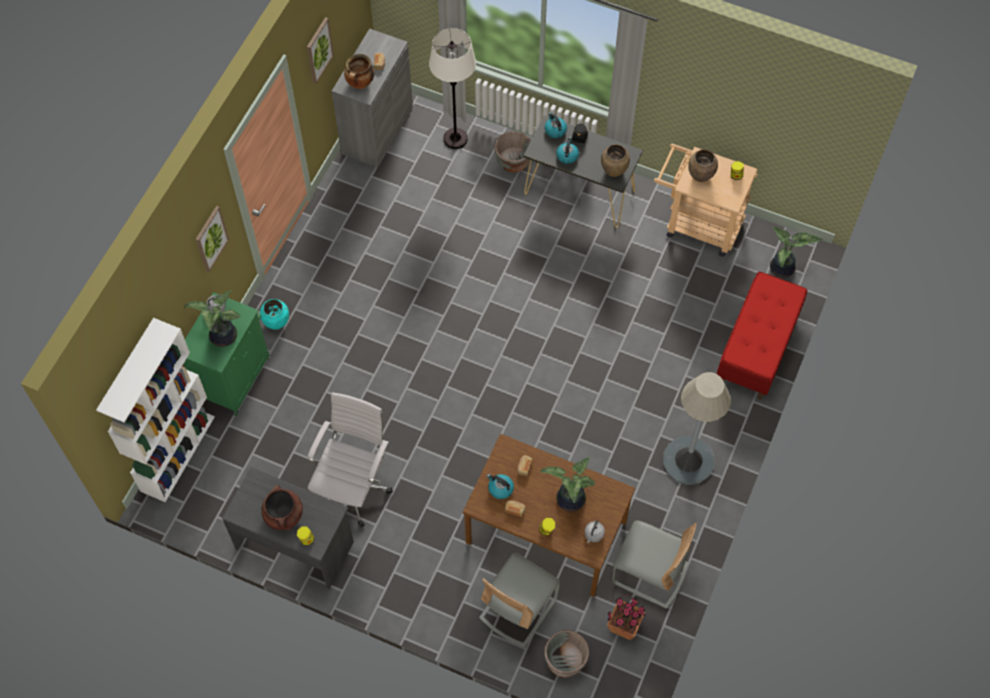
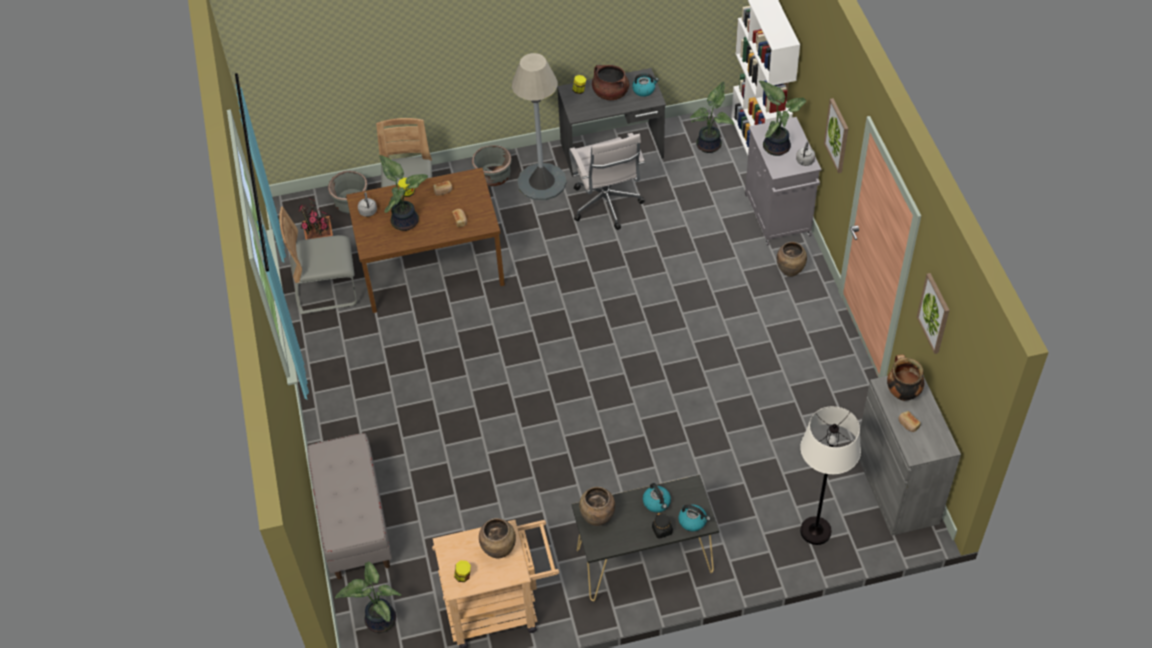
camera: 145 degrees right, 10 degrees down
(211, 486) = (710, 145): none -> potted plant
(234, 376) = (778, 216): green cabinet -> grey cabinet
(277, 323) = (790, 271): turquoise vase -> brown vase
(500, 488) = (466, 196): kettle -> kettle (644, 90)
(513, 161) = (738, 547): grey planter -> grey planter (493, 177)
(688, 460) = (352, 387): grey floor lamp -> grey floor lamp (541, 182)
(757, 348) = (354, 521): red bench -> grey bench

